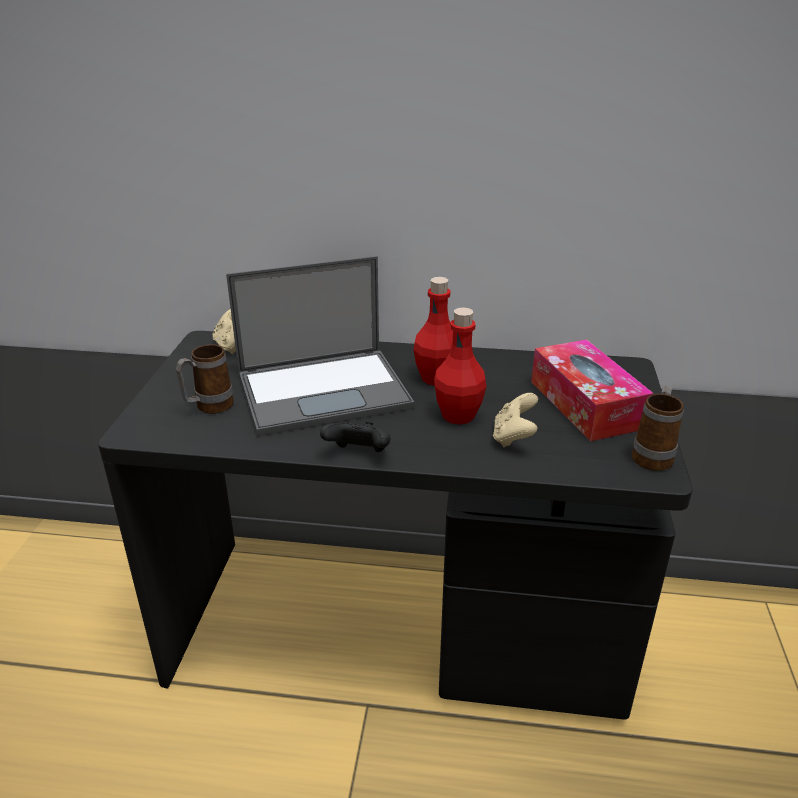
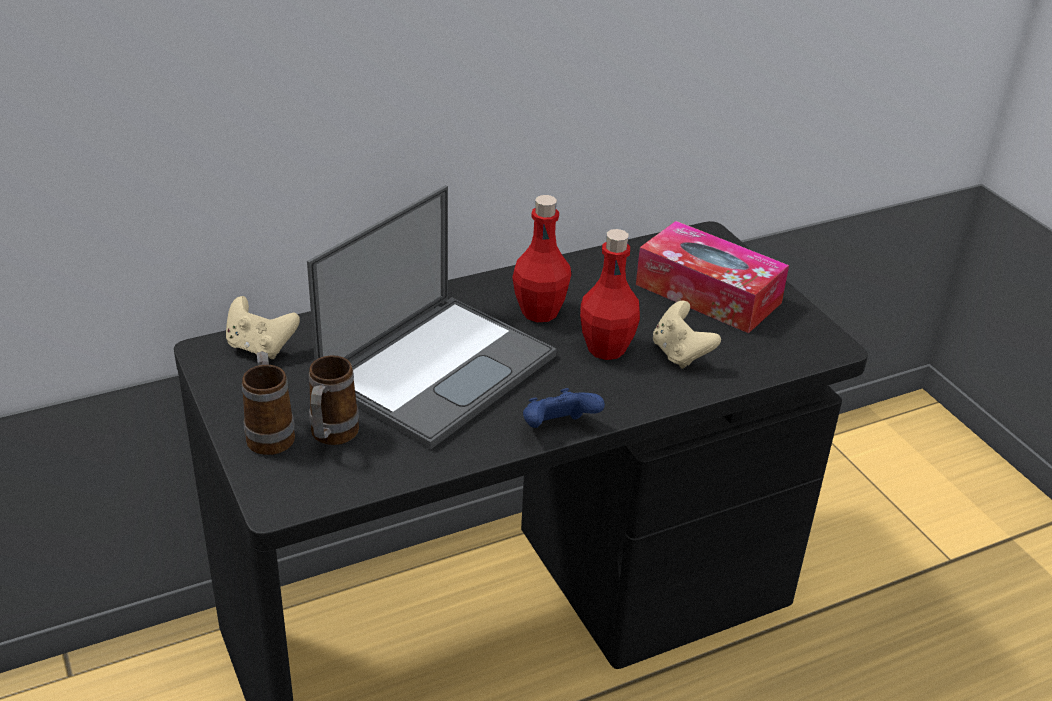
camera: 35 degrees left, 5 degrees up
(358, 454) = (557, 429): black game controller -> blue game controller
(653, 455) = (810, 328): mug -> mug (270, 433)

